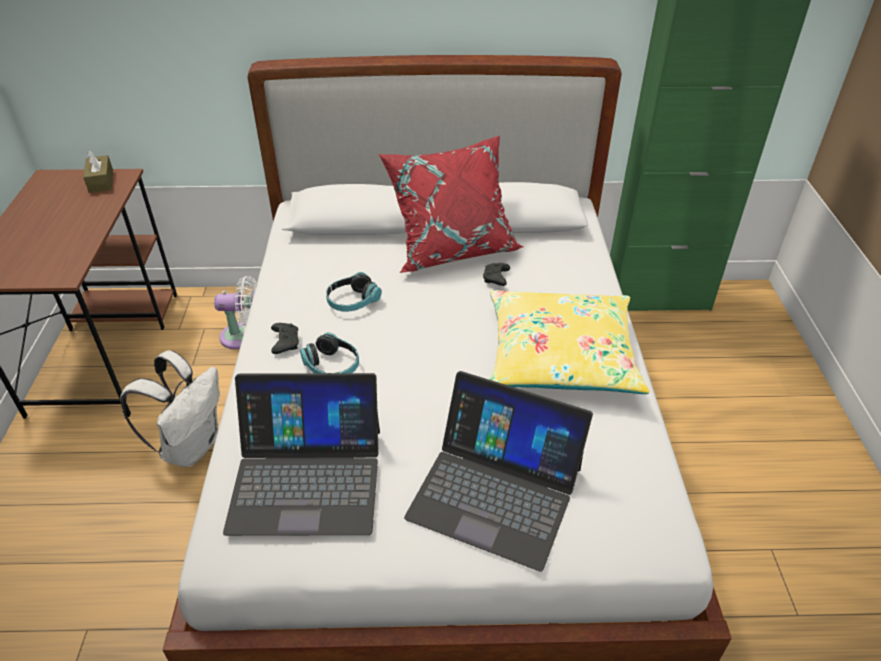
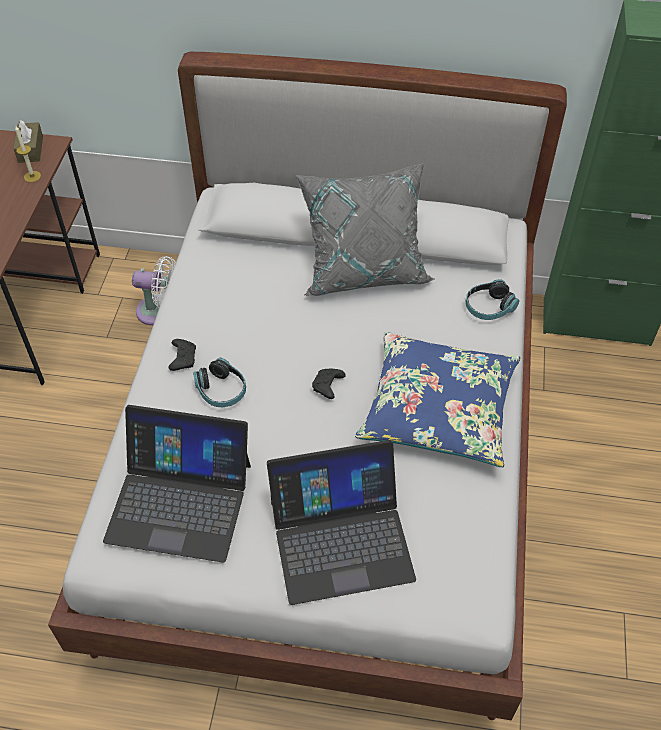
camera: 10 degrees right, 10 degrees up
(105, 202) = (32, 176): none -> candle
(191, 446) = (96, 424): white backpack -> none
(352, 301) = (253, 320): headphones -> headphones (489, 307)
(452, 247) = (364, 268): red pillow -> grey pillow
(496, 279) = (398, 313): black game controller -> black game controller (328, 387)
(496, 491) = (341, 539): laptop -> laptop turned 45 degrees counterclockwise
(560, 355) = (438, 409): yellow pillow -> blue pillow

